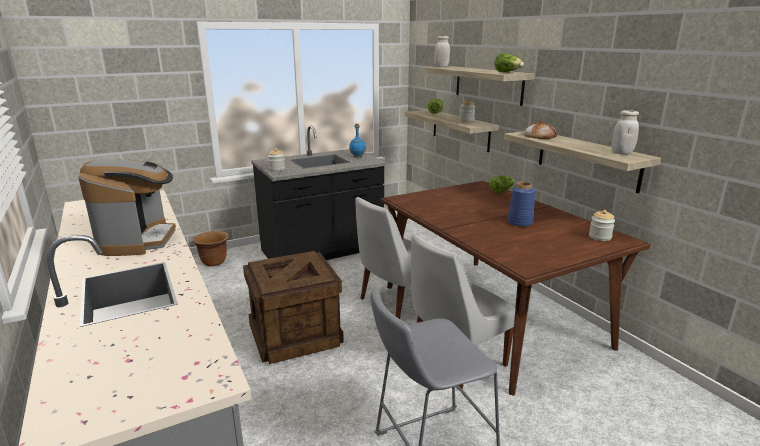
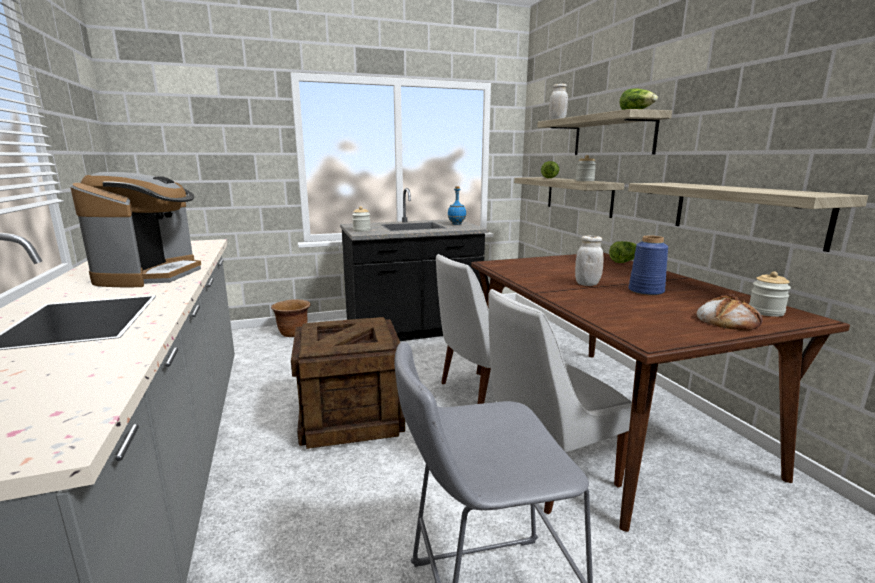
camera: 10 degrees right, 5 degrees down
(539, 135) = (677, 184): bread -> bread (727, 320)
(622, 153) = (801, 192): white jar -> white jar (587, 284)

